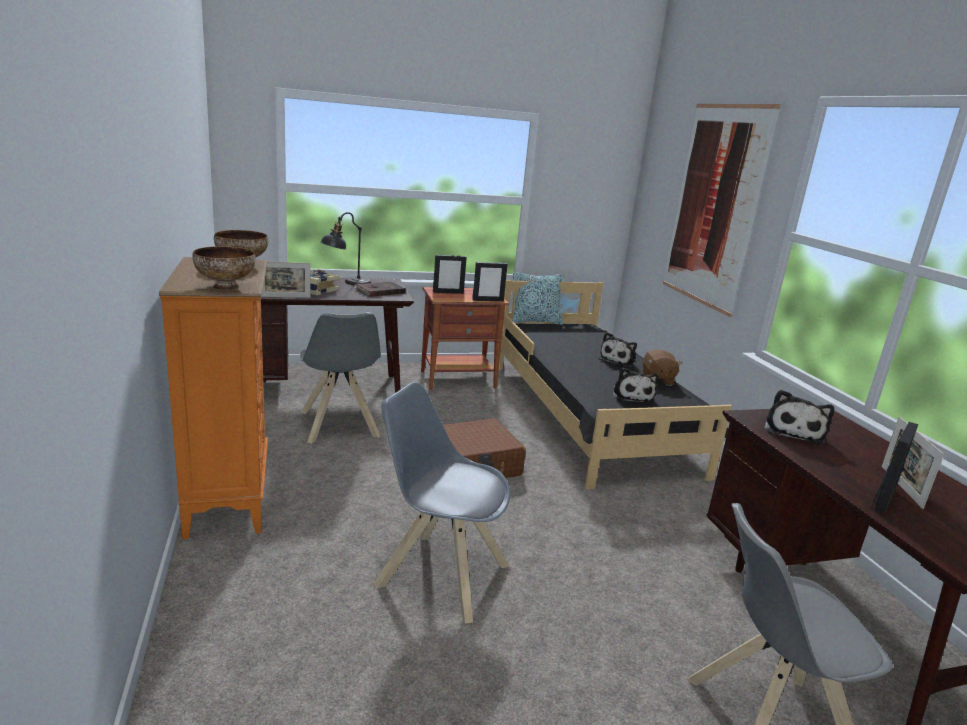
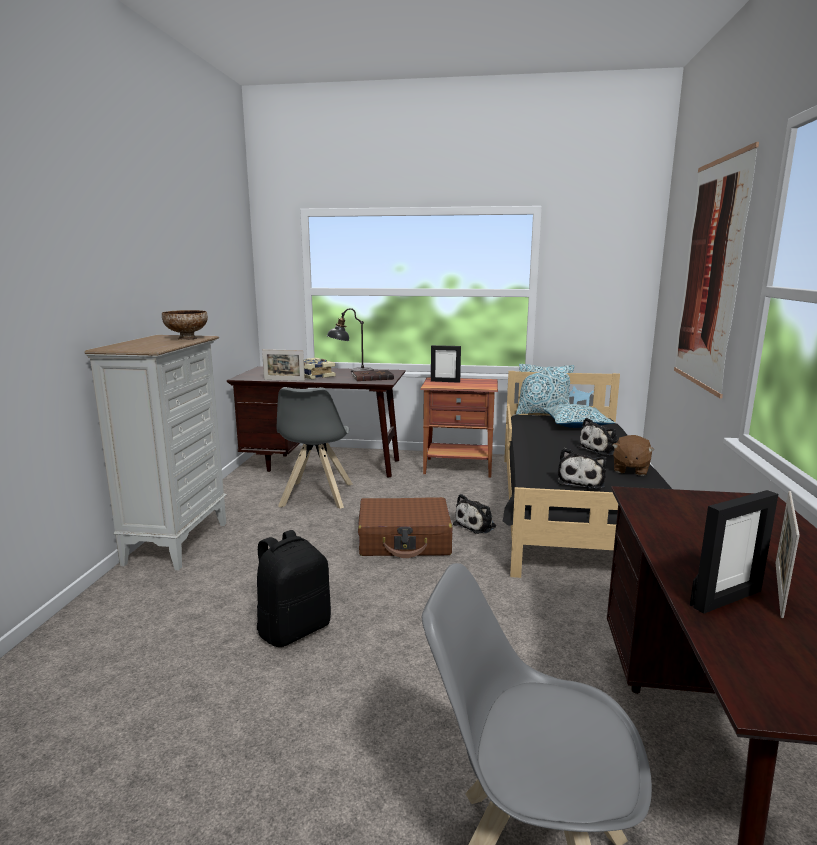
camera: 25 degrees right, 5 degrees down
(225, 287) = (139, 348): bowl -> none
(230, 500) = (180, 542): orange dresser -> white dresser
(439, 574) = (294, 629): grey chair -> black backpack
(488, 300) = (477, 387): picture frame -> none
(575, 333) = (576, 424): none -> pillow
(793, 431) = (684, 513): plush toy -> plush toy (477, 525)

